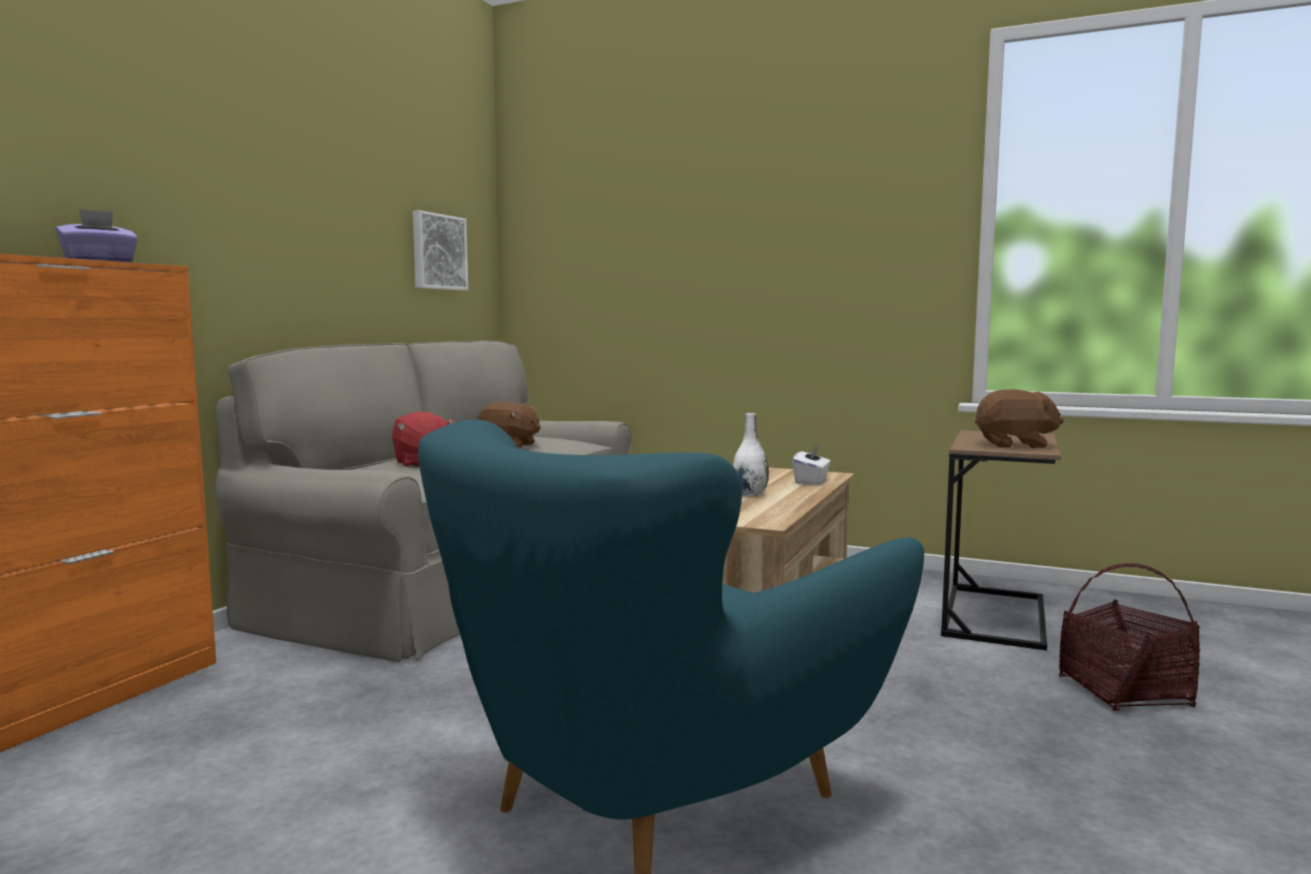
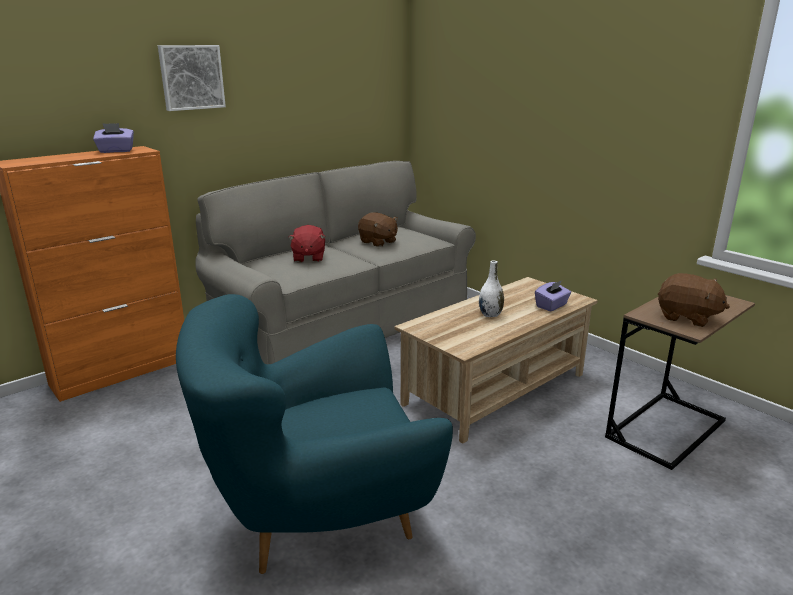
camera: 25 degrees right, 15 degrees up
(438, 252) = (355, 99): picture -> picture (191, 77)
(811, 481) = (552, 306): white tissue box -> purple tissue box
(1125, 692) = (690, 522): basket -> none

